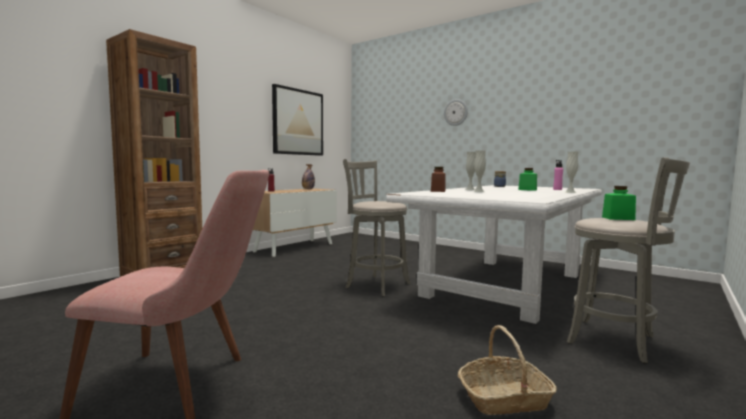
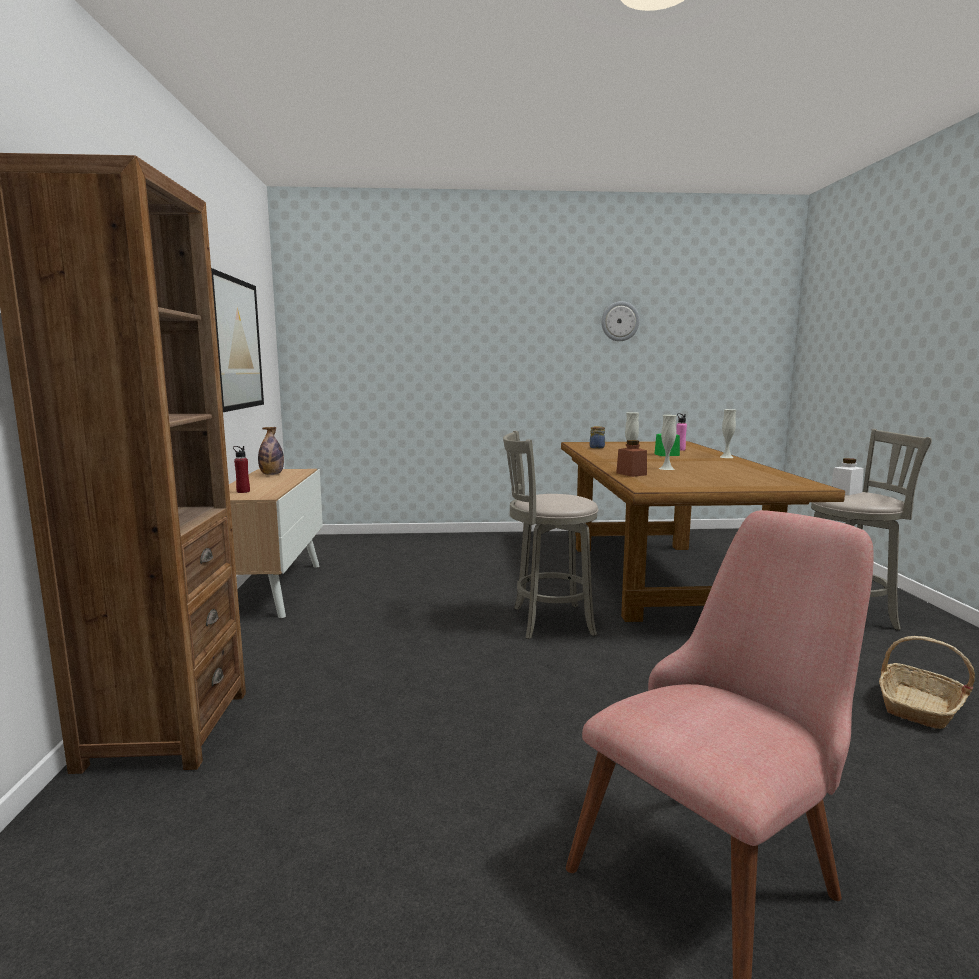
camera: 40 degrees left, 5 degrees up
(456, 112) = (487, 333): wall clock -> wall clock (620, 321)
(505, 285) = (659, 577): white dining table -> brown dining table
(618, 218) = (846, 492): green jar -> white jar

